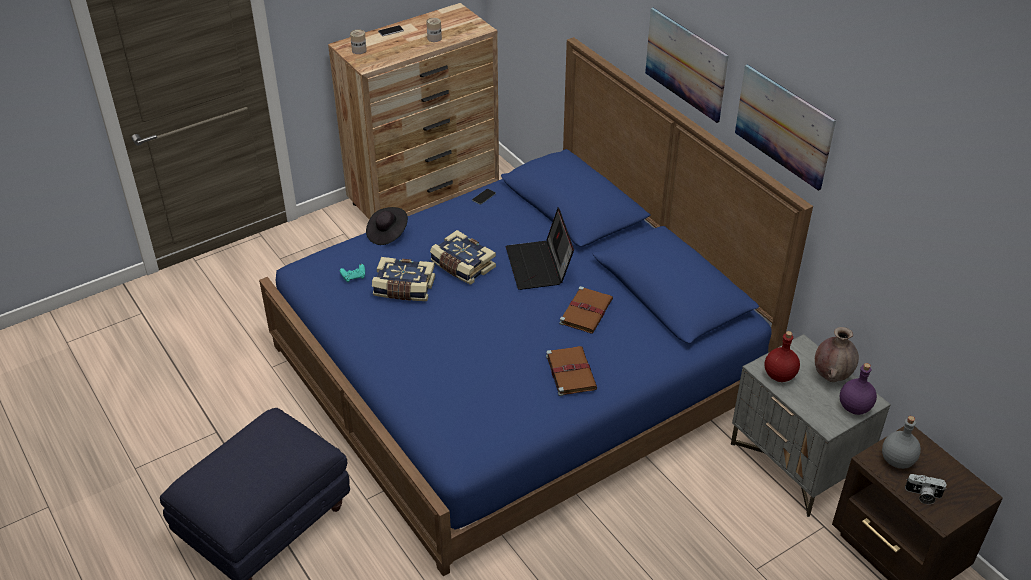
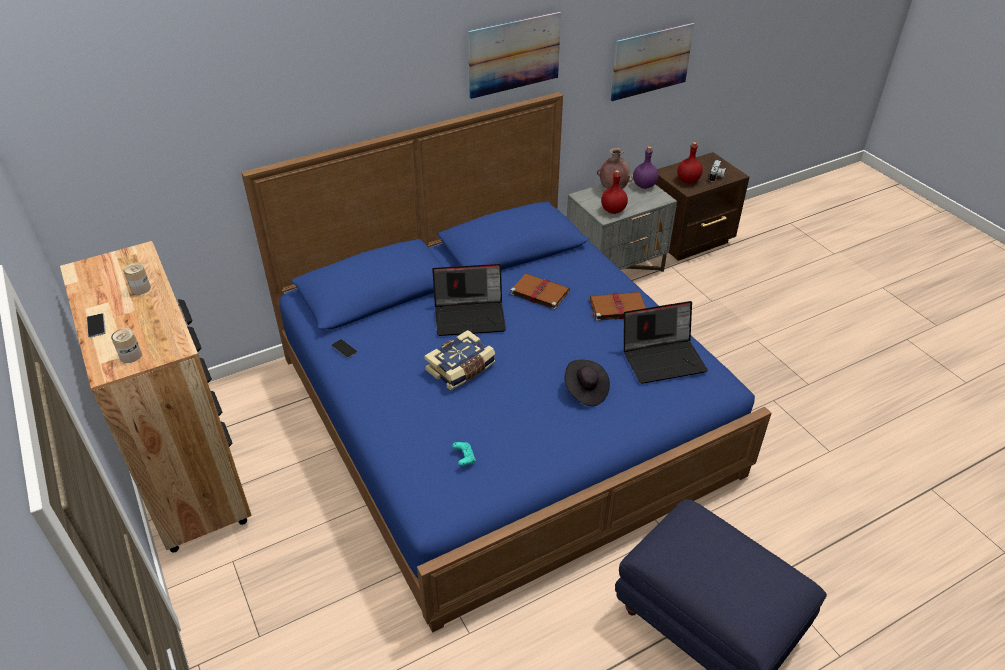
camera: 85 degrees left, 0 degrees up
(387, 234) = (390, 429): black hat -> black hat (585, 391)
(404, 289) = (491, 415): book -> none
(490, 407) = (663, 358): none -> laptop
(686, 64) = (398, 83): picture -> picture (651, 61)
(896, 460) = (687, 180): grey bottle -> red bottle

